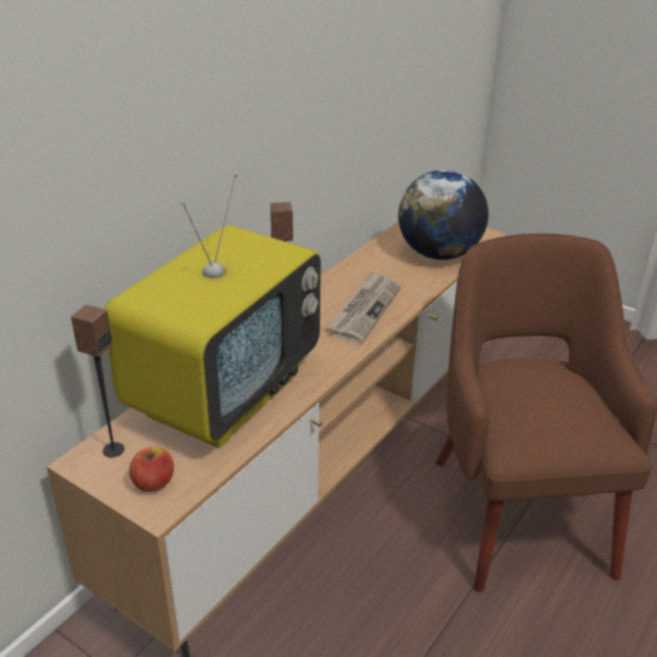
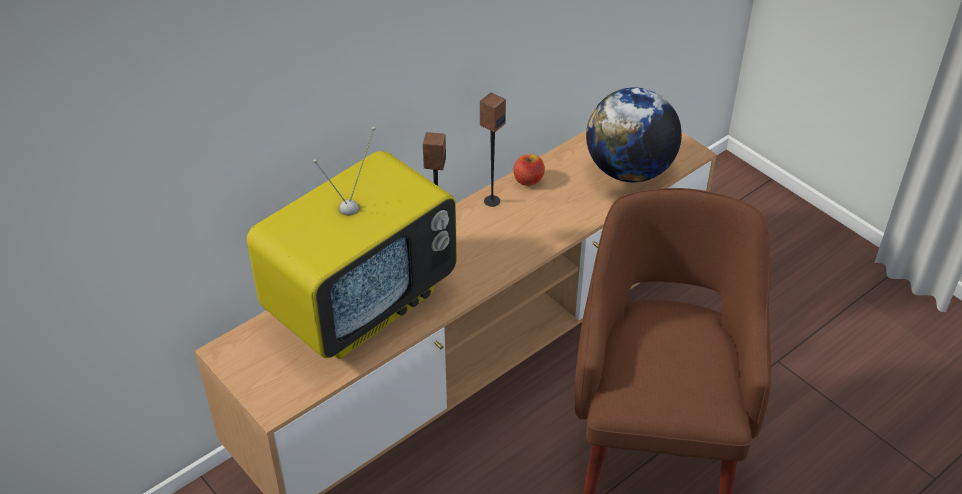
camera: 15 degrees right, 10 degrees up
(113, 450) = (251, 344): speaker -> speaker (491, 201)
(153, 483) = (276, 382): apple -> apple (528, 180)
(364, 309) = (524, 230): newspaper -> none

